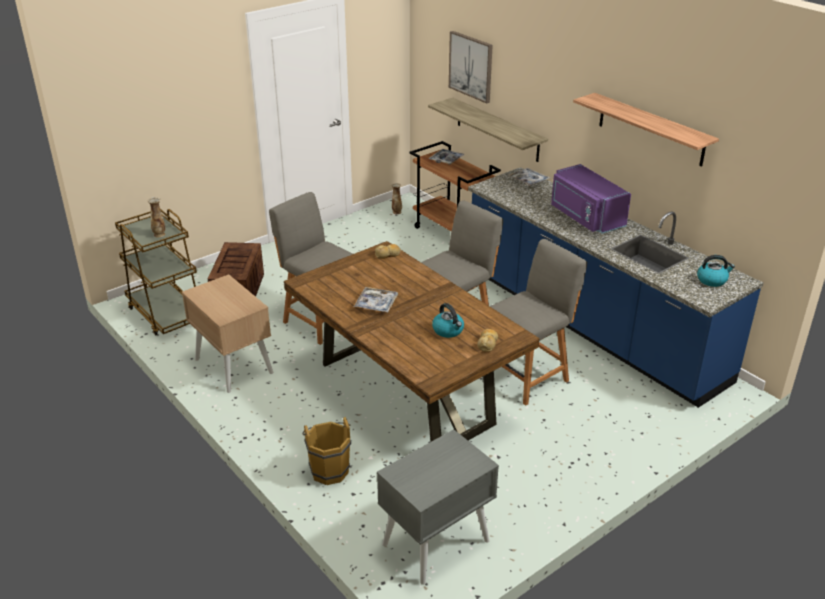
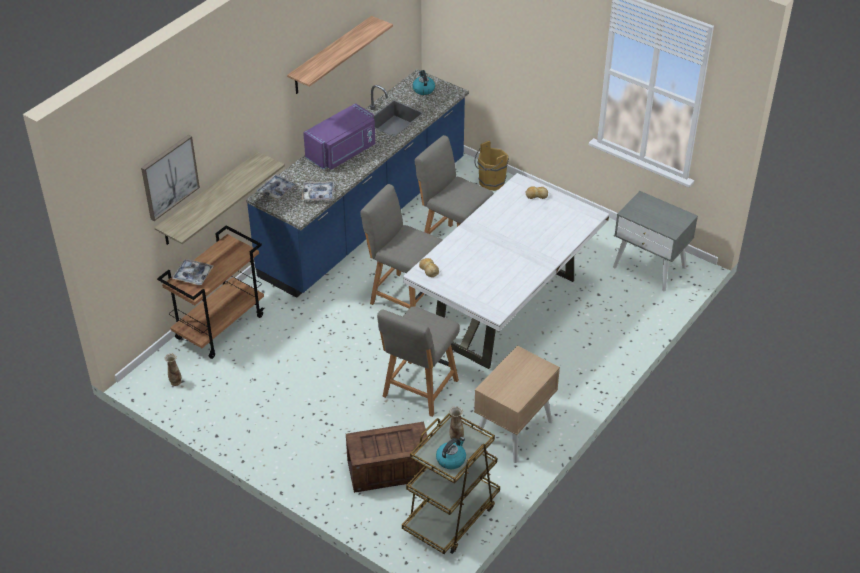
camera: 105 degrees left, 10 degrees up
(329, 469) = (610, 333): brown bucket -> brown bucket (490, 183)
(376, 304) = (510, 260): tray -> tray (318, 194)
(407, 394) = (505, 309): brown dining table -> white dining table
(448, 330) = (529, 216): kettle -> kettle (451, 459)

